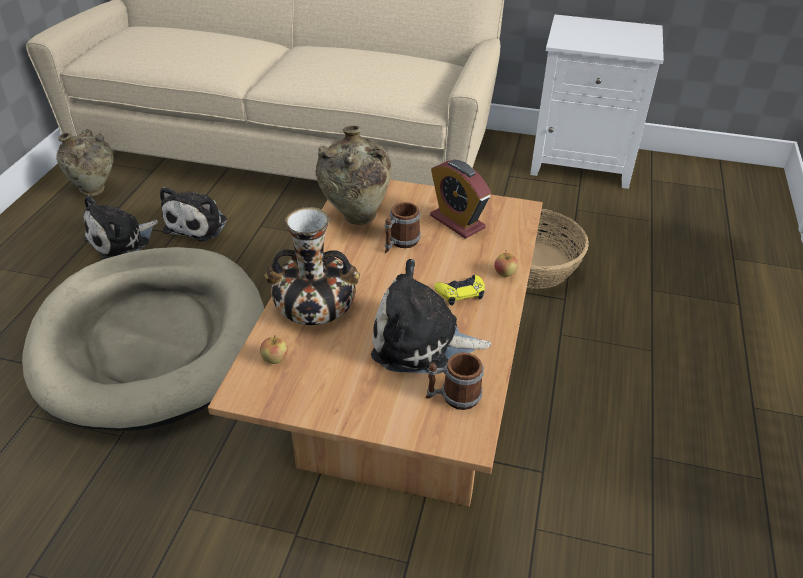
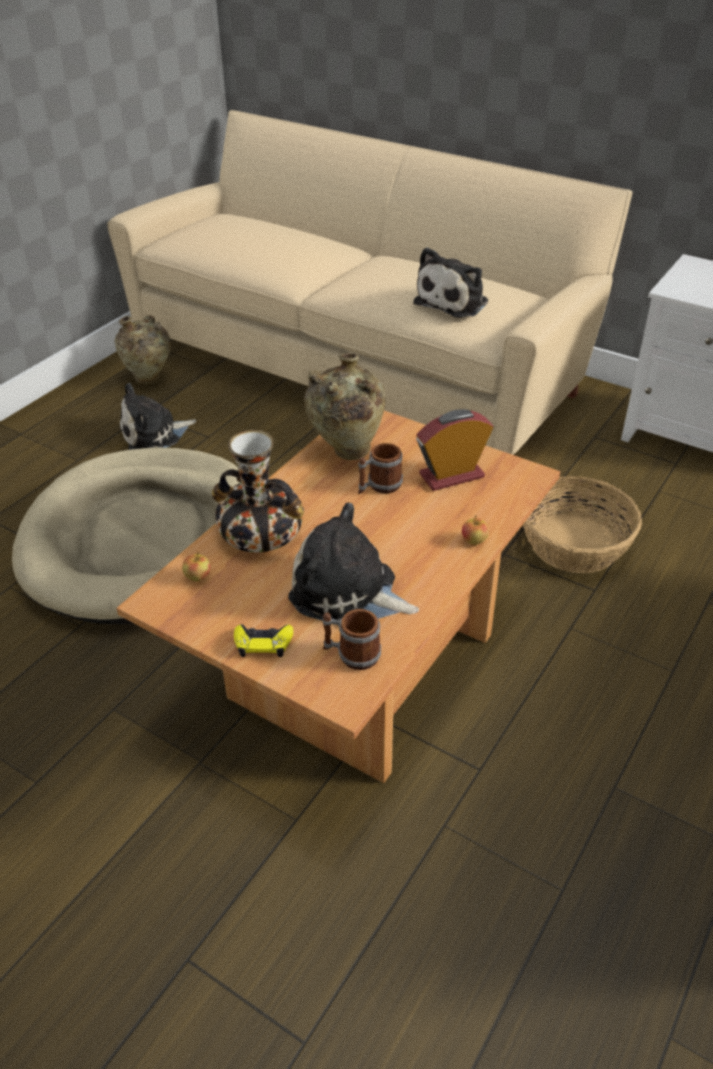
camera: 20 degrees right, 0 degrees up
(198, 224) = (234, 431): plush toy -> plush toy (454, 301)
(457, 222) = (451, 476): alarm clock -> alarm clock turned 90 degrees clockwise
(460, 292) = (415, 551): yellow game controller -> yellow game controller (263, 643)

